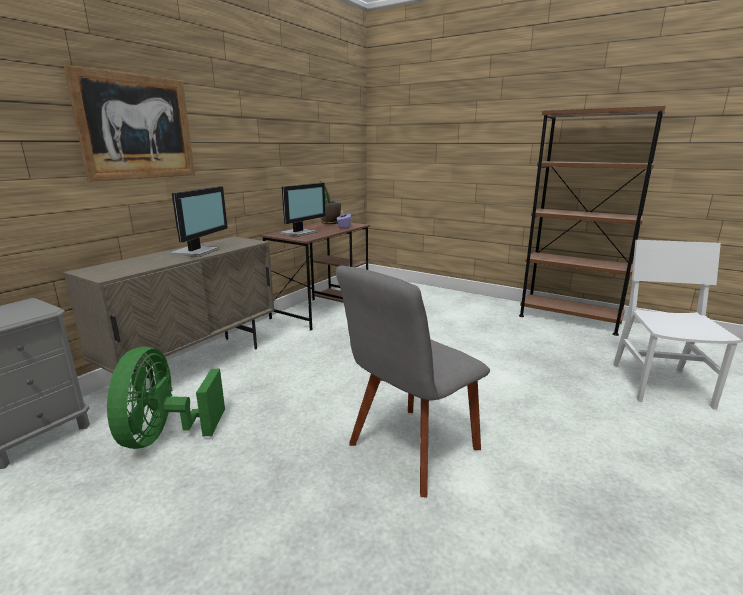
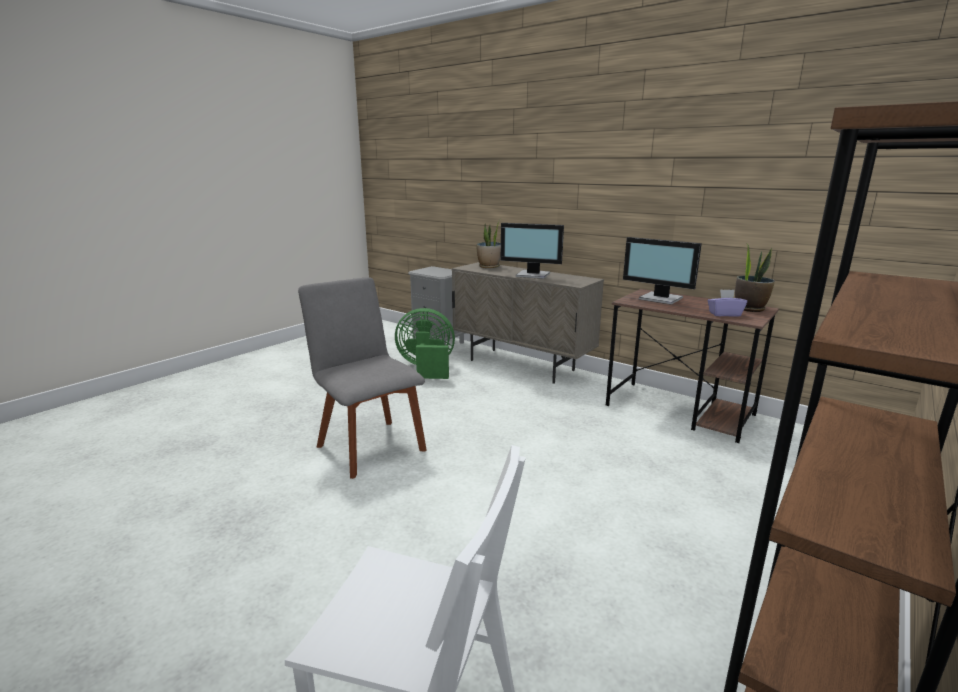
camera: 95 degrees right, 0 degrees up
(115, 266) = (489, 266): none -> potted plant
(137, 127) = (542, 172): picture -> none

